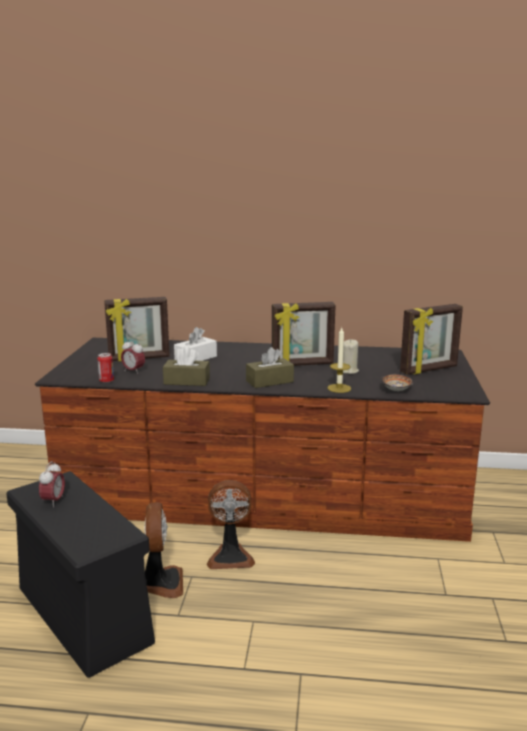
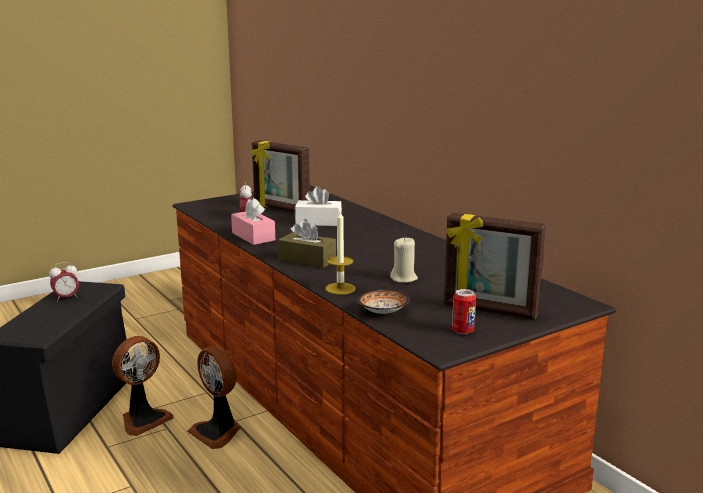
camera: 50 degrees right, 0 degrees up
(106, 381) = (209, 217): can -> can (462, 331)
(186, 381) = (253, 236): brown tissue box -> pink tissue box
(302, 365) = (382, 257): picture frame -> none

